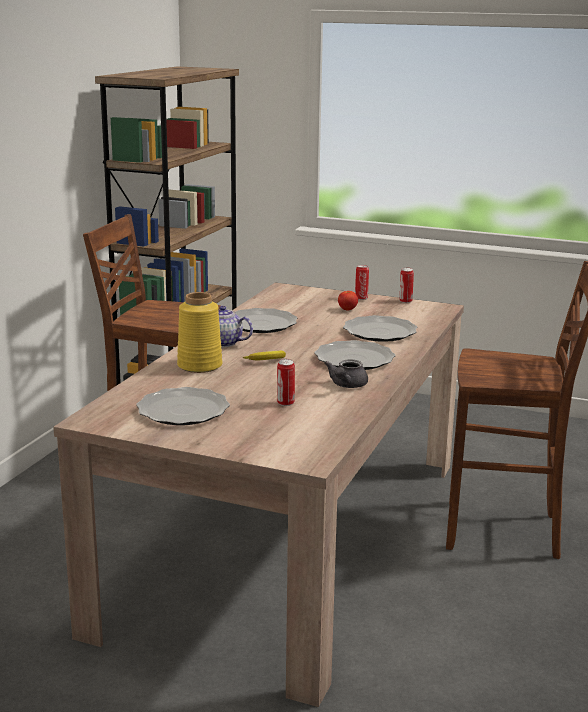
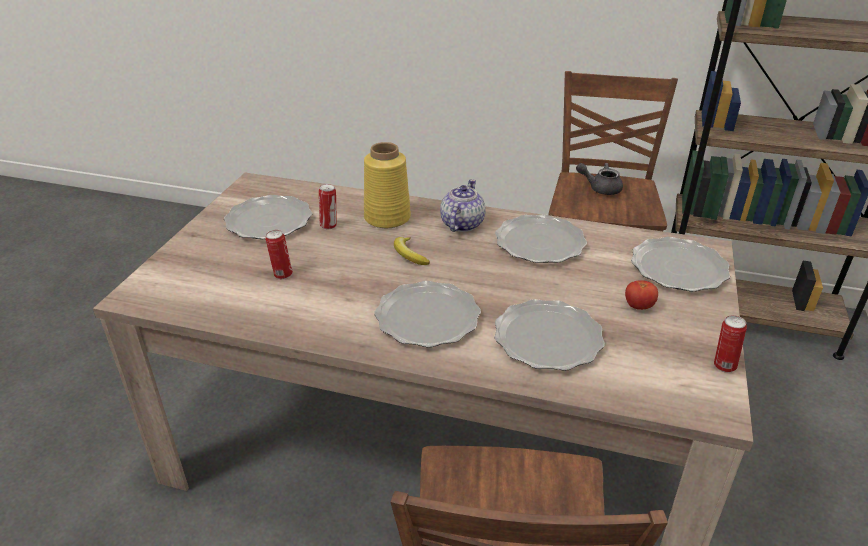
camera: 85 degrees right, 15 degrees up
(305, 296) = (678, 268): none -> plate
(346, 385) = (333, 313): grey teapot -> grey teapot (600, 188)
(361, 298) = (705, 318): can -> can (329, 225)

